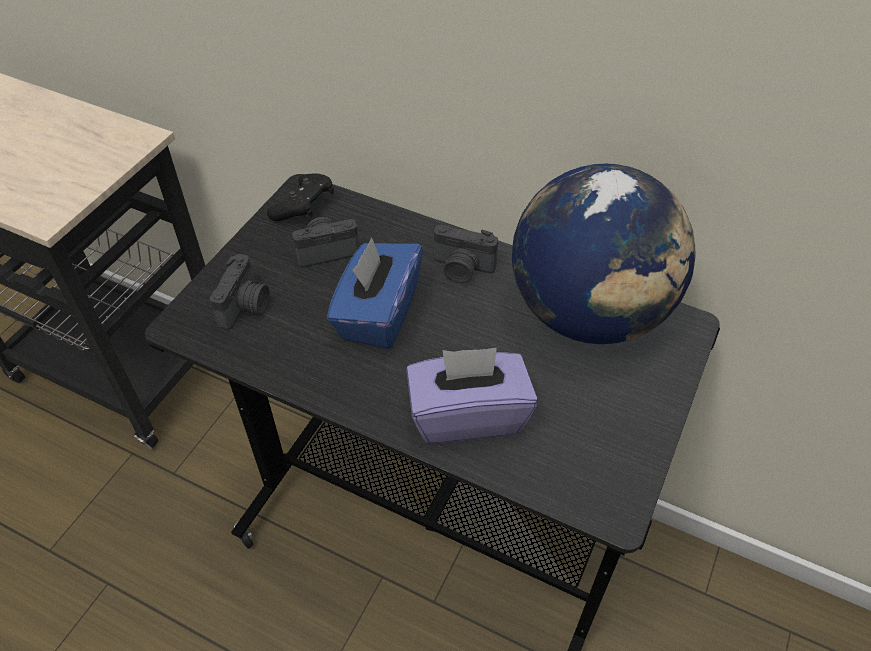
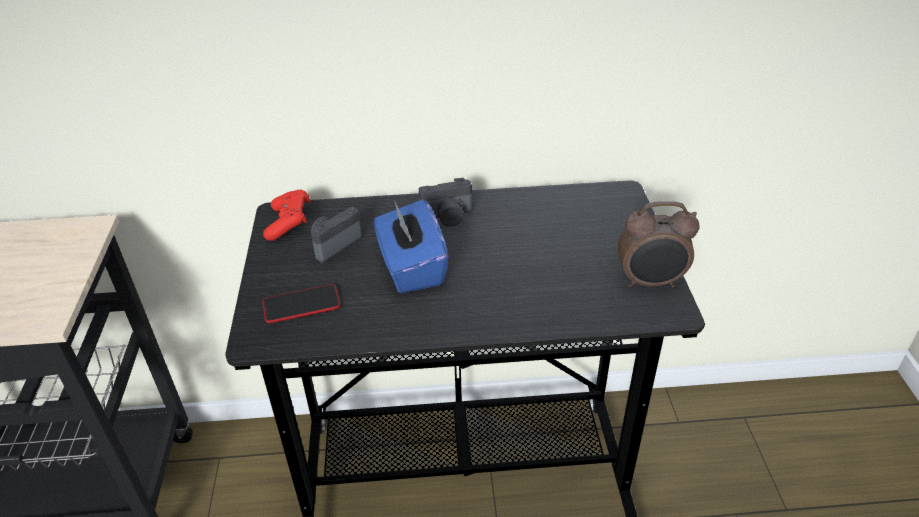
camera: 30 degrees left, 10 degrees down
(246, 307) = (301, 305): camera -> phone
(304, 208) = (289, 223): black game controller -> red game controller
(467, 414) = (532, 300): purple tissue box -> none
(589, 313) = (557, 209): globe -> none
(618, 460) = (650, 282): none -> alarm clock

